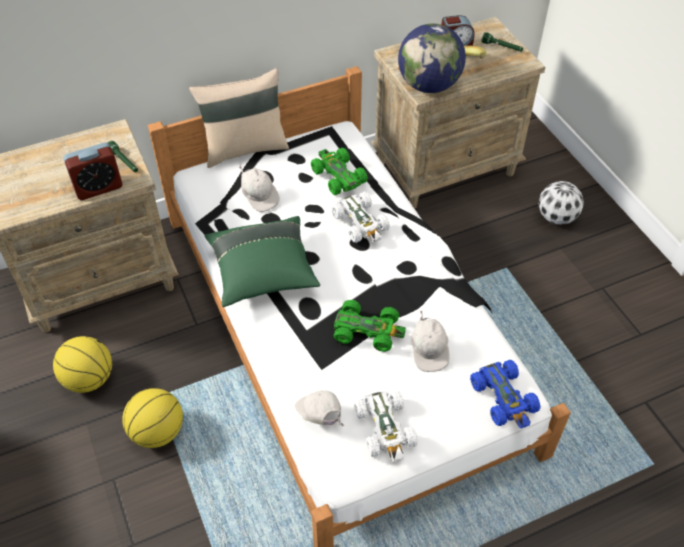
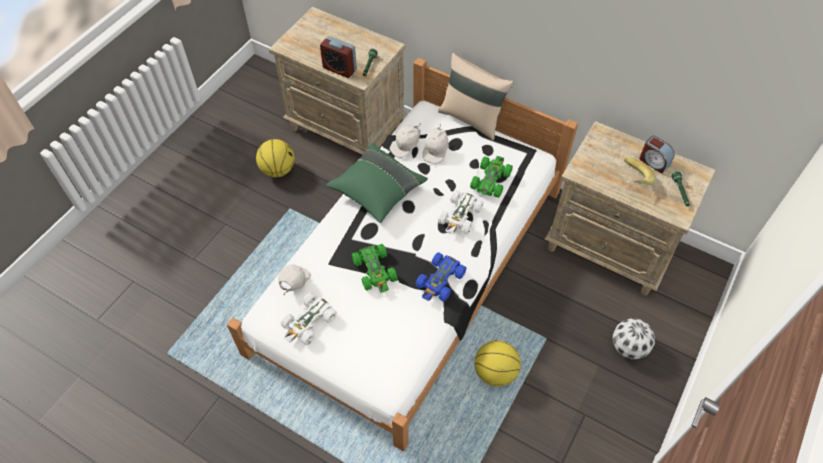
camera: 55 degrees right, 5 degrees up
(157, 432) = (267, 224): basketball -> basketball (495, 372)
(429, 85) = (588, 171): globe -> none
(429, 350) = (386, 314): white cap -> white cap (406, 147)
(504, 398) = (380, 378): blue toy car -> blue toy car (440, 281)

